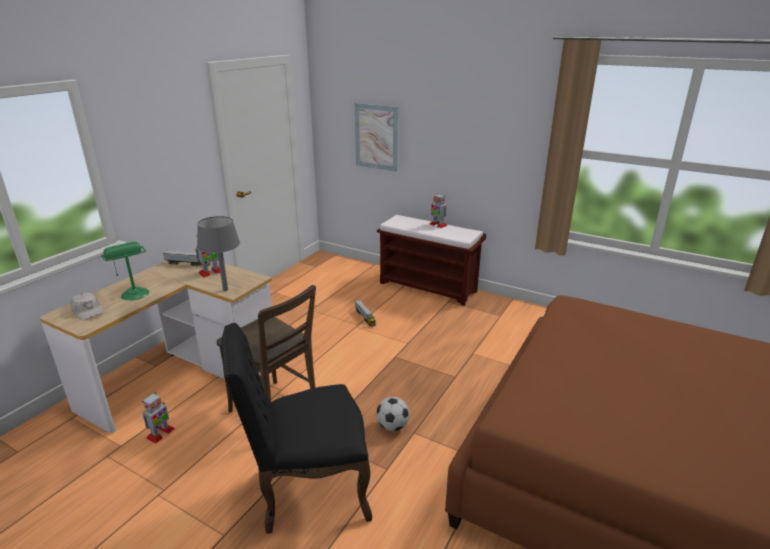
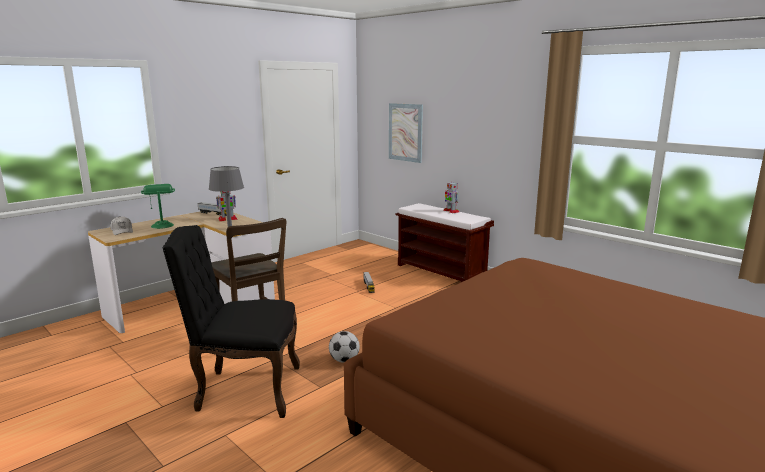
camera: 15 degrees right, 10 degrees down
(160, 433) = (155, 339): toy robot -> none

